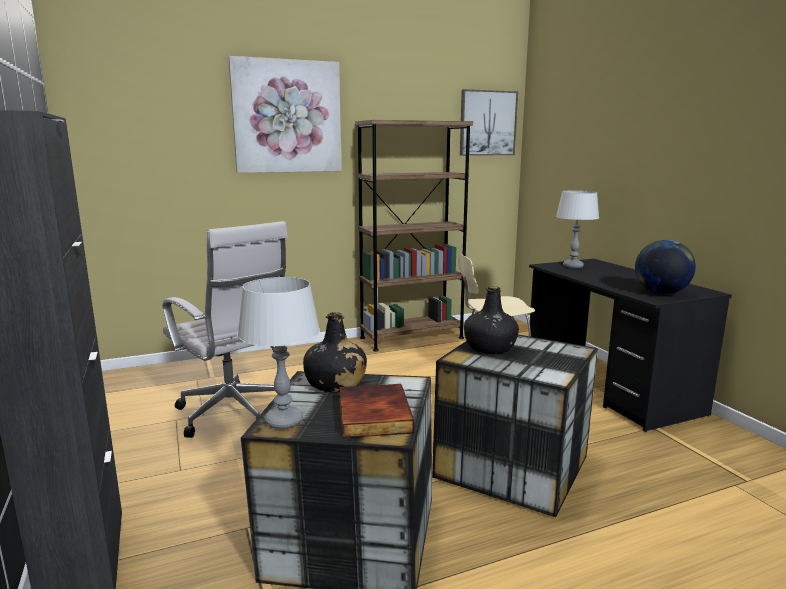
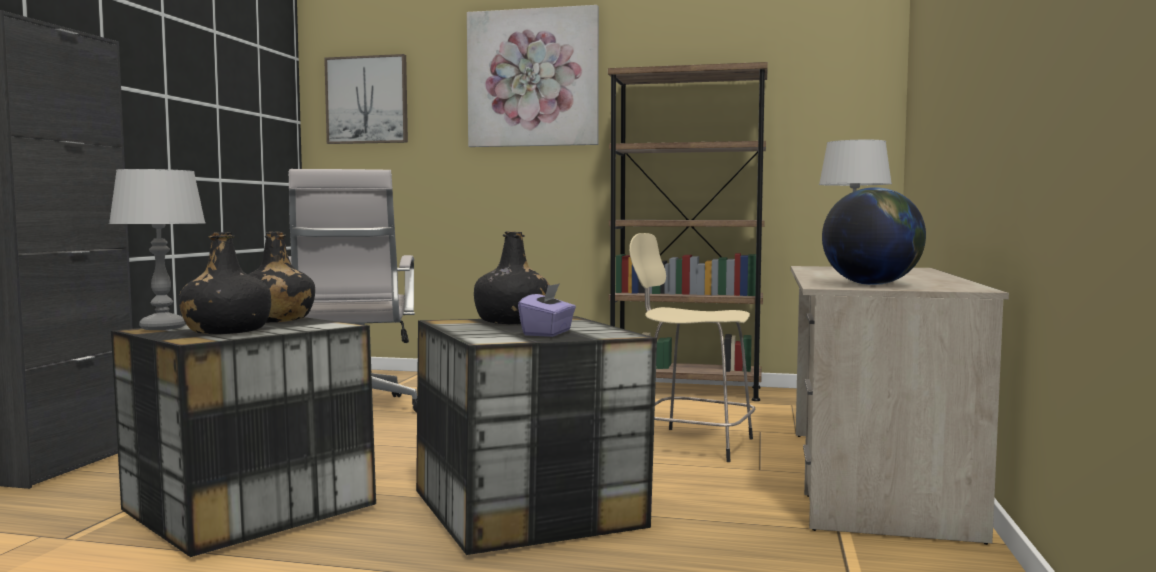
camera: 35 degrees right, 10 degrees down
(372, 415) = (227, 331): book -> black bottle
(487, 123) = (836, 71): picture -> picture (367, 100)
(552, 359) = (548, 333): none -> purple tissue box
(608, 387) = (873, 480): black desk -> beige desk

